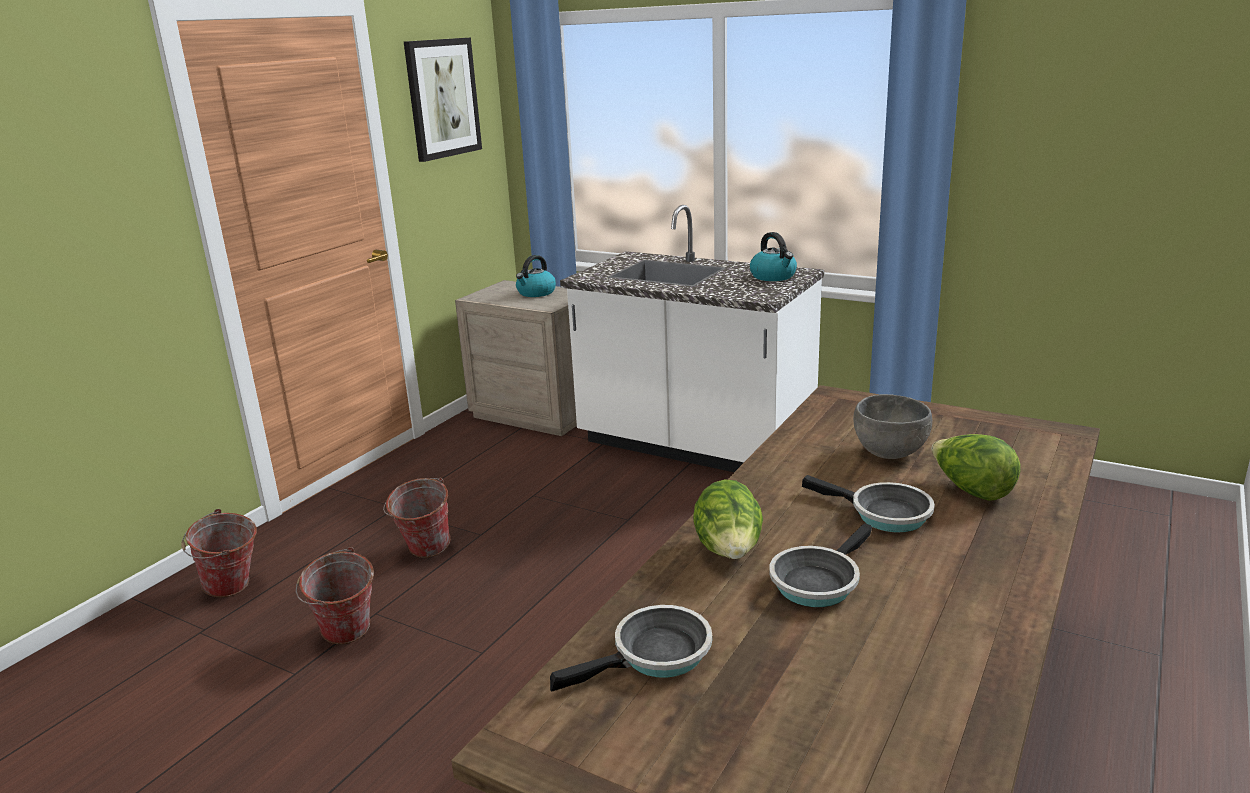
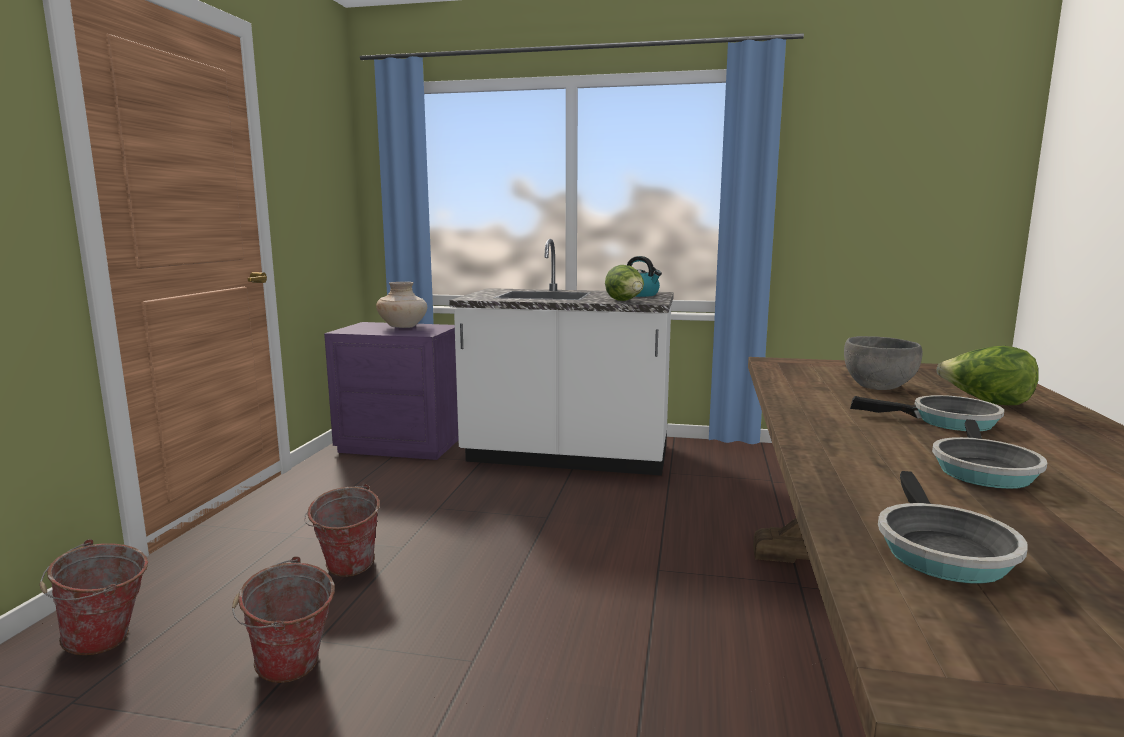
camera: 20 degrees left, 10 degrees down
(442, 98) = (313, 143): picture -> none
(536, 293) = (403, 327): kettle -> beige vase
(538, 413) = (402, 444): beige nightstand -> purple nightstand
(655, 656) = (940, 550): frying pan -> frying pan turned 150 degrees clockwise
(729, 552) = (861, 458): lettuce -> lettuce (625, 301)

